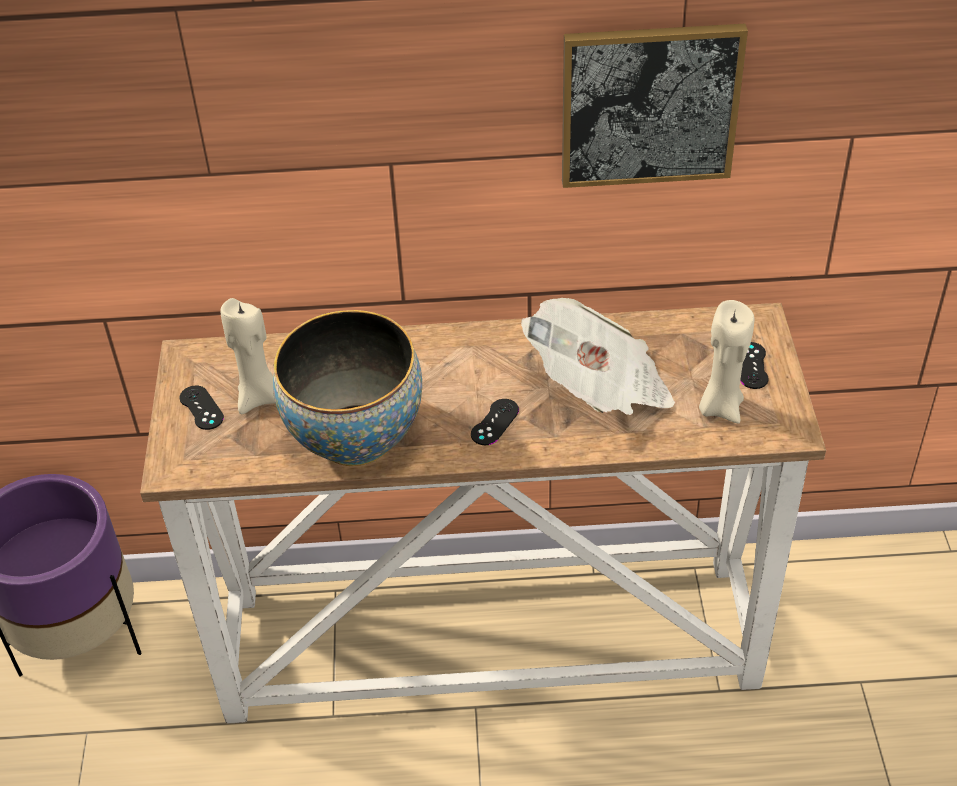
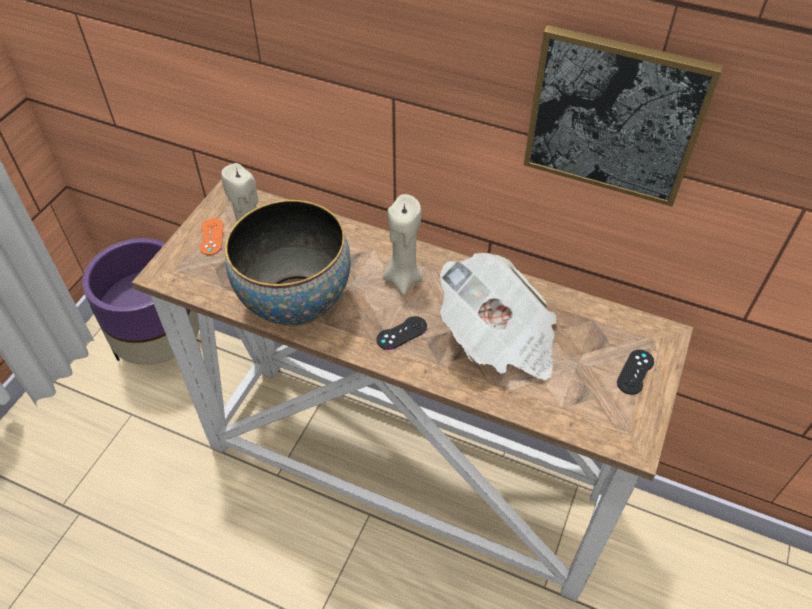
camera: 25 degrees right, 5 degrees up
(201, 408) = (211, 237): black game controller -> orange game controller
(720, 407) = (586, 396): beige candle -> beige candle (403, 278)

